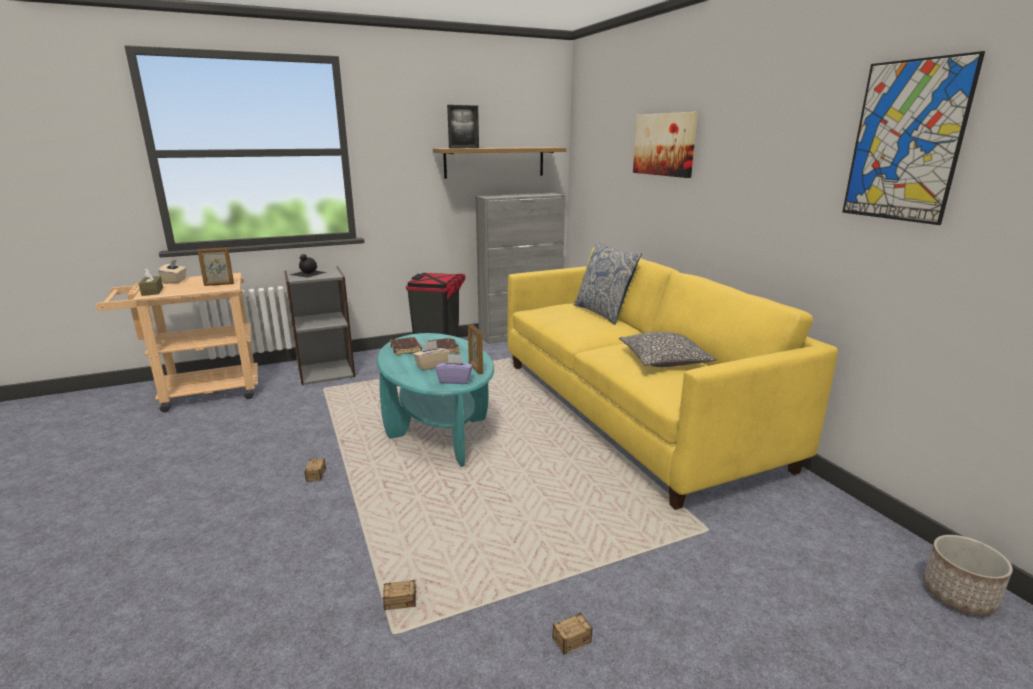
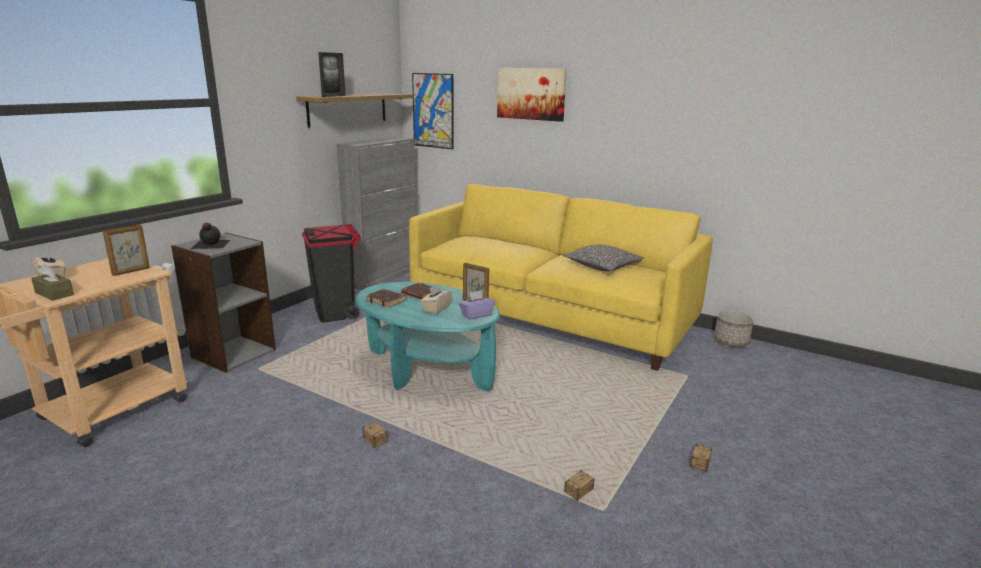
camera: 35 degrees left, 0 degrees up
(603, 313) = (504, 240): pillow -> none
(905, 141) = (747, 98): picture -> picture (433, 111)
(959, 595) = (818, 366): planter -> planter (731, 342)

